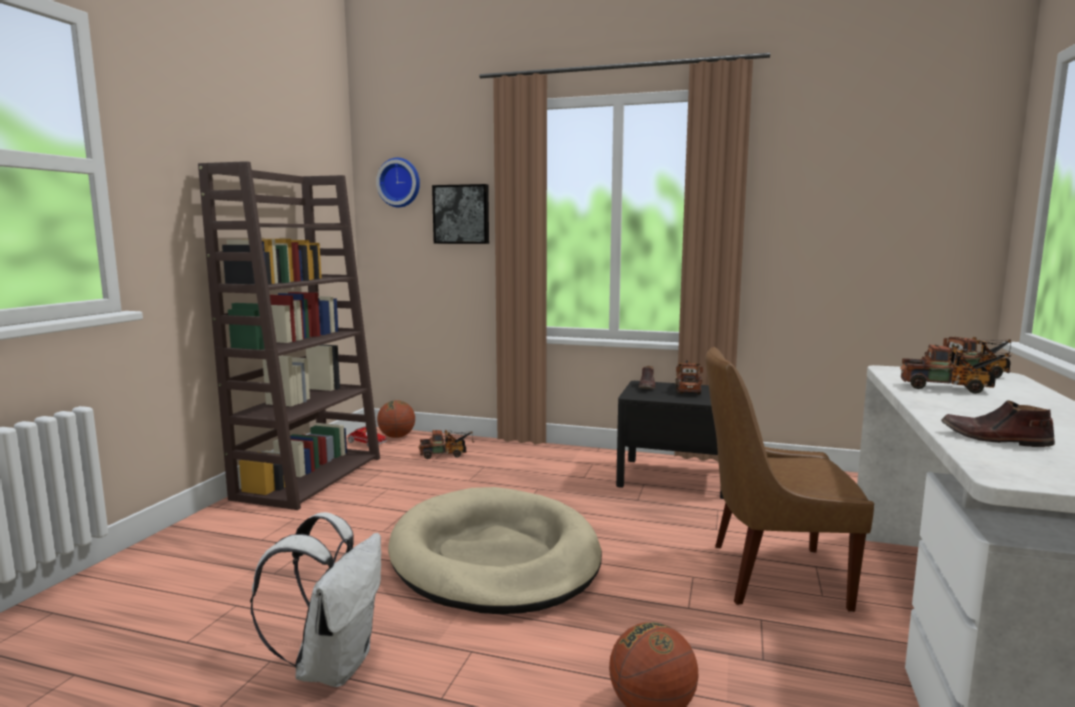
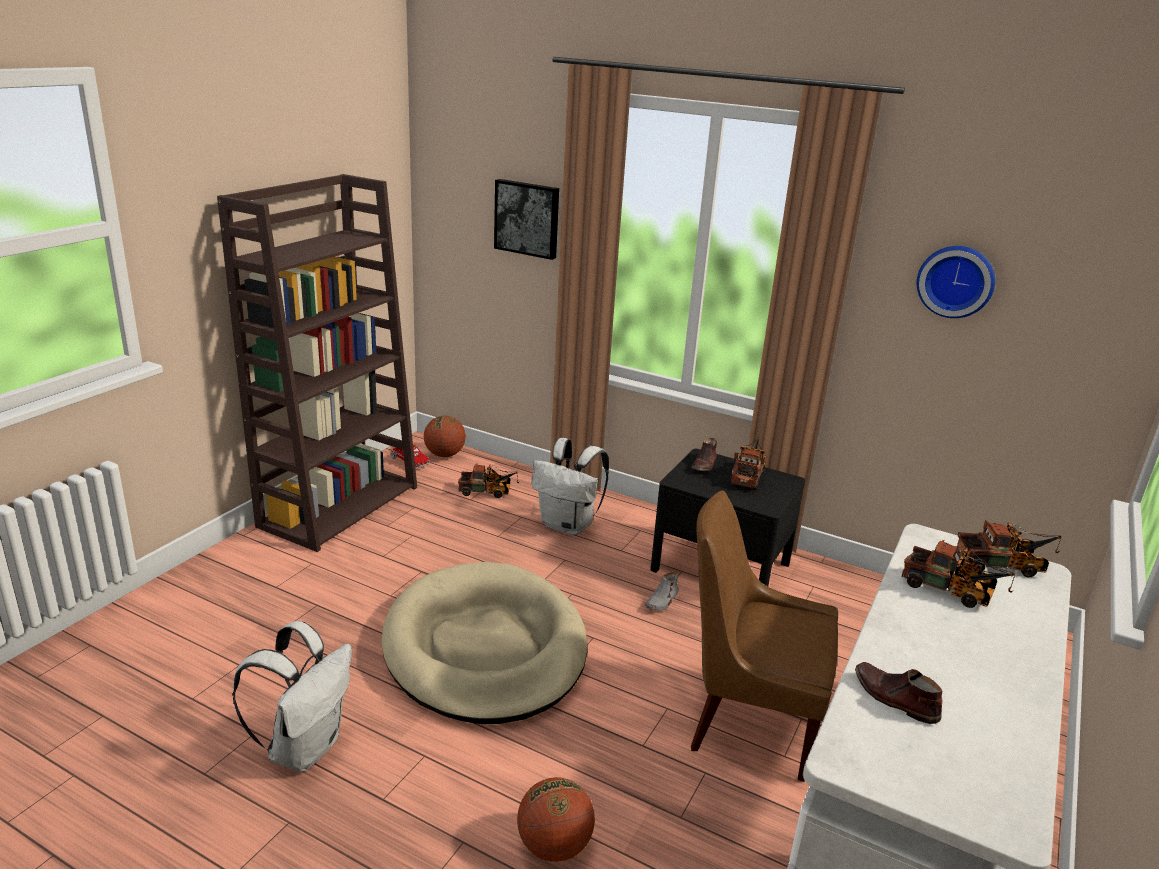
camera: 10 degrees right, 15 degrees up
(400, 183) = (461, 168): wall clock -> wall clock (956, 281)
(529, 467) = (568, 525): none -> white backpack
(639, 504) = (662, 601): none -> grey shoe

